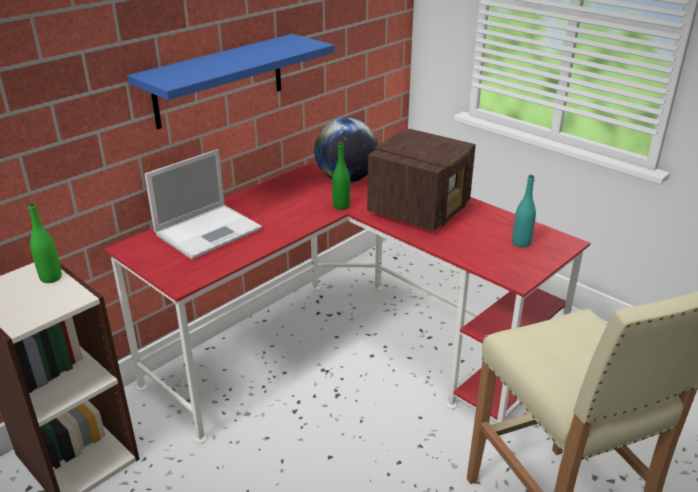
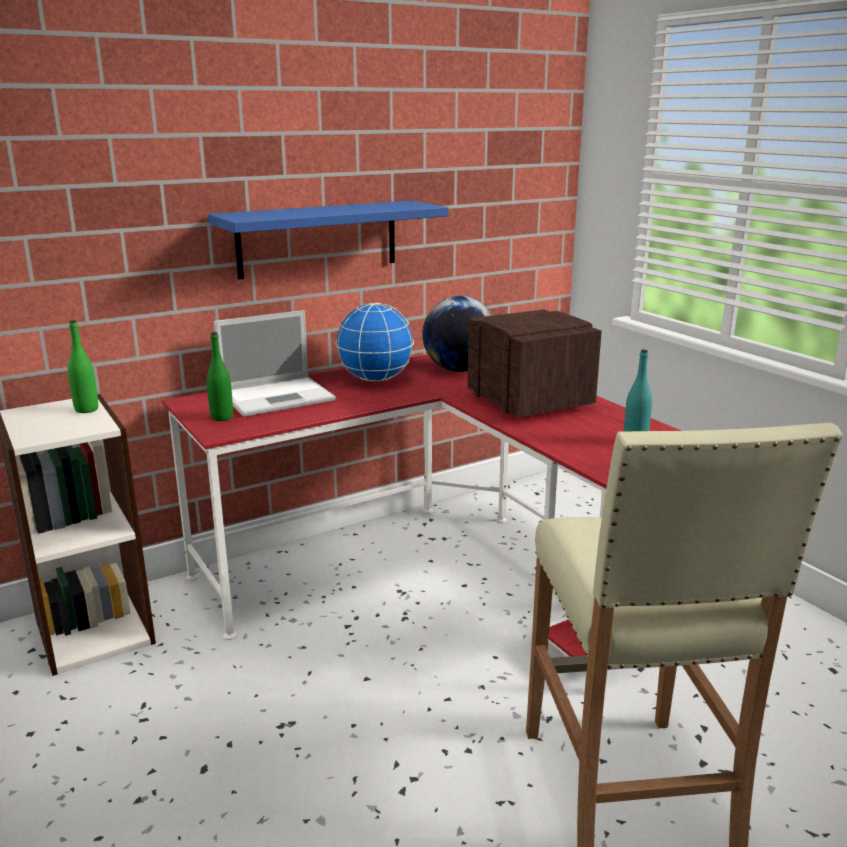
camera: 15 degrees right, 10 degrees down
(283, 199) = (376, 379): none -> globe
(341, 206) = (437, 390): green bottle -> green bottle (222, 417)
(420, 209) = (529, 401): radio -> radio turned 75 degrees counterclockwise

